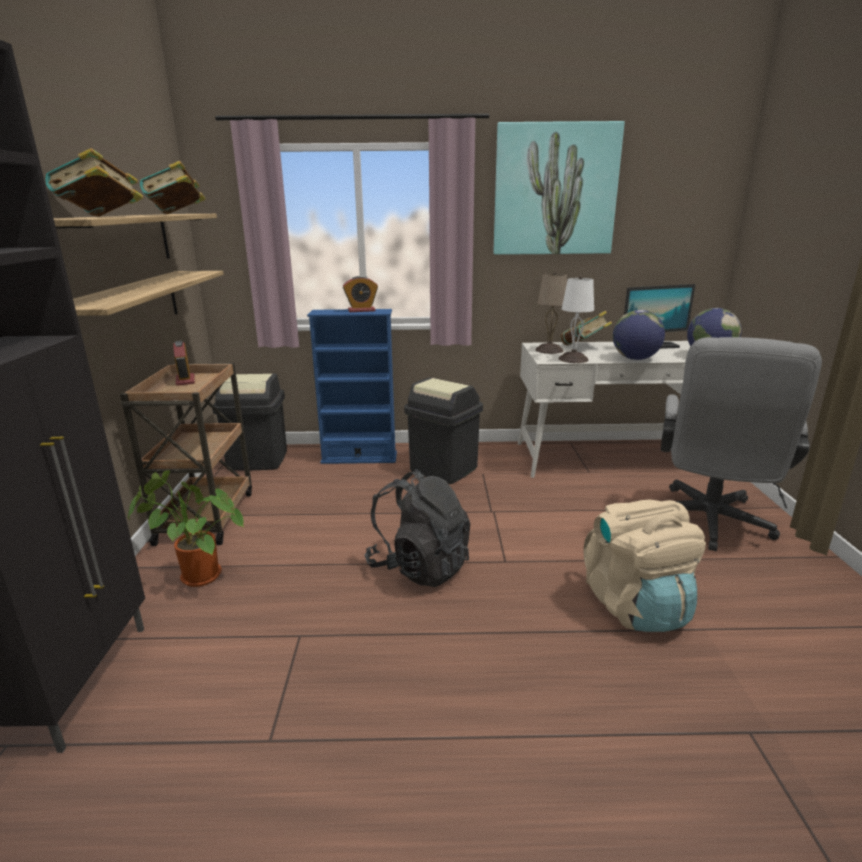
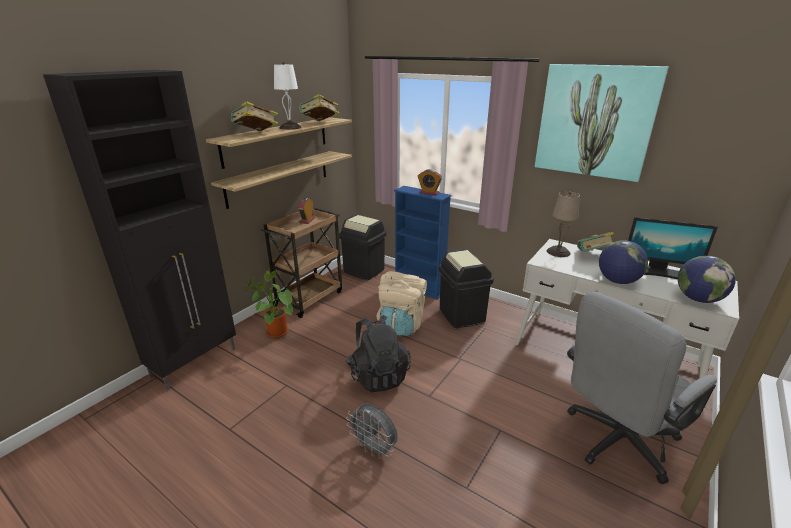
camera: 35 degrees right, 5 degrees up
(512, 646) = (374, 449): none -> grey fan
(572, 359) = (562, 266): white table lamp -> white table lamp (290, 127)
(636, 605) = (477, 467): beige backpack -> beige backpack (401, 324)

